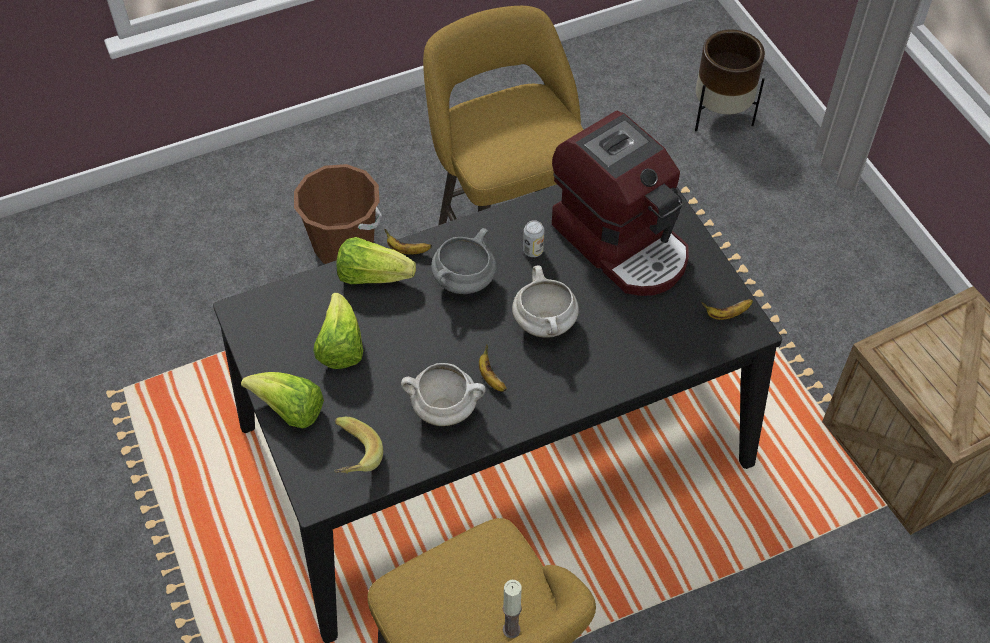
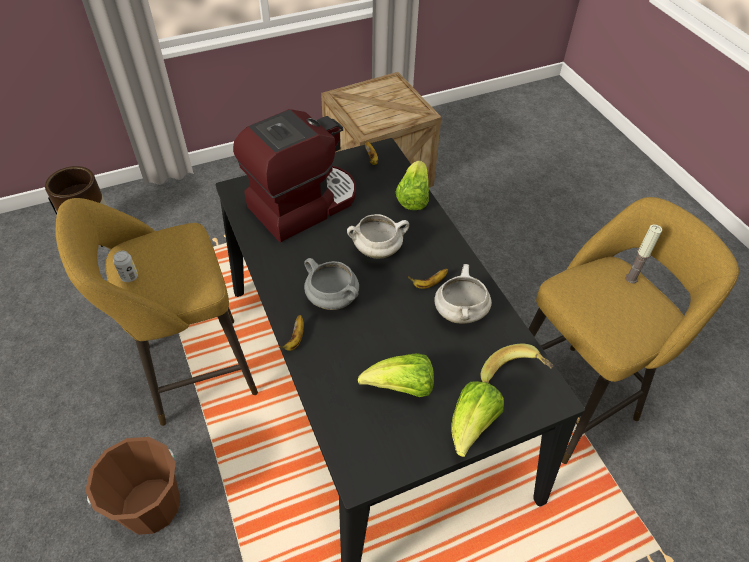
camera: 90 degrees left, 5 degrees down
(373, 276) = (322, 365): lettuce -> lettuce (413, 197)
(533, 250) = (305, 255): can -> can (129, 277)

